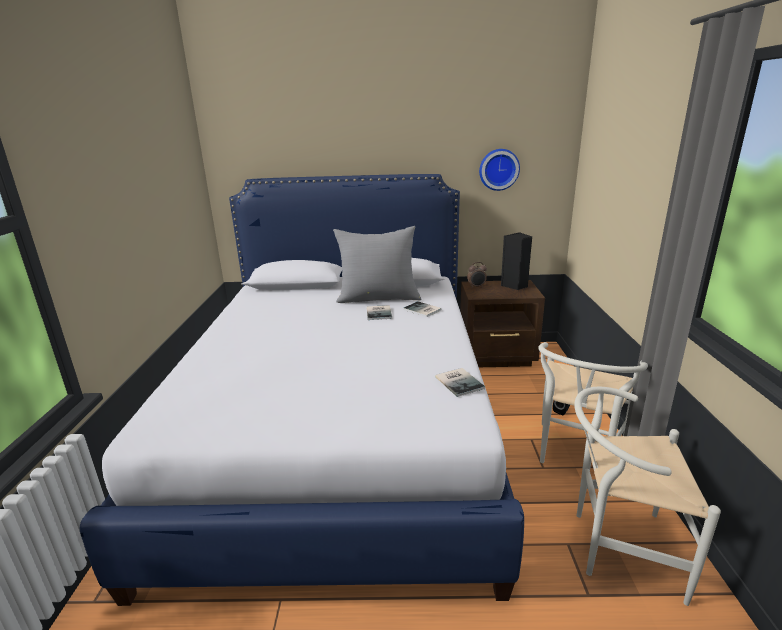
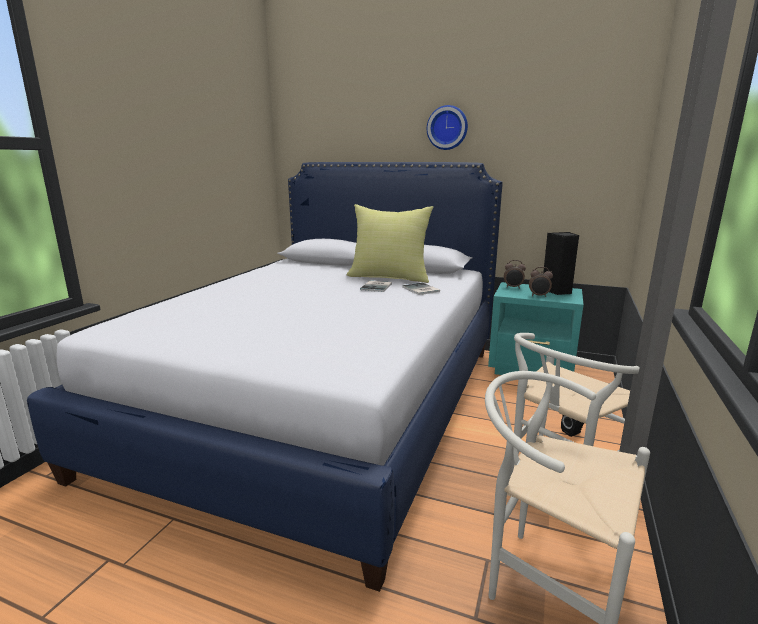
camera: 20 degrees right, 5 degrees down
(378, 298) = (389, 277): grey pillow -> yellow pillow
(460, 382) = (391, 343): book -> none
(498, 169) = (551, 161): wall clock -> wall clock (447, 128)
(498, 357) = (531, 370): brown nightstand -> turquoise nightstand
(505, 294) = (539, 296): none -> alarm clock

